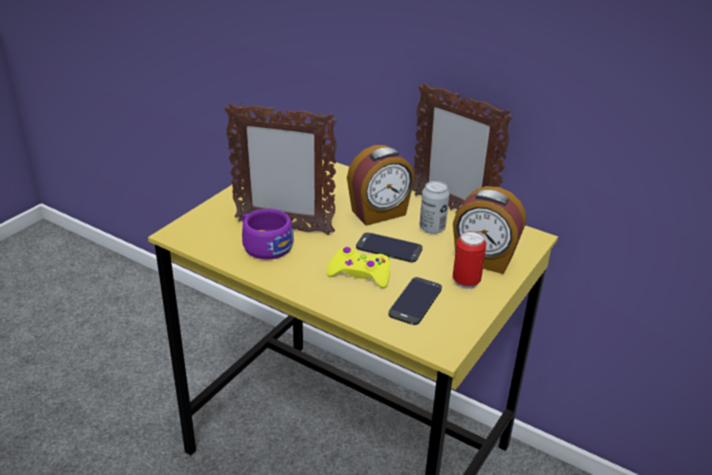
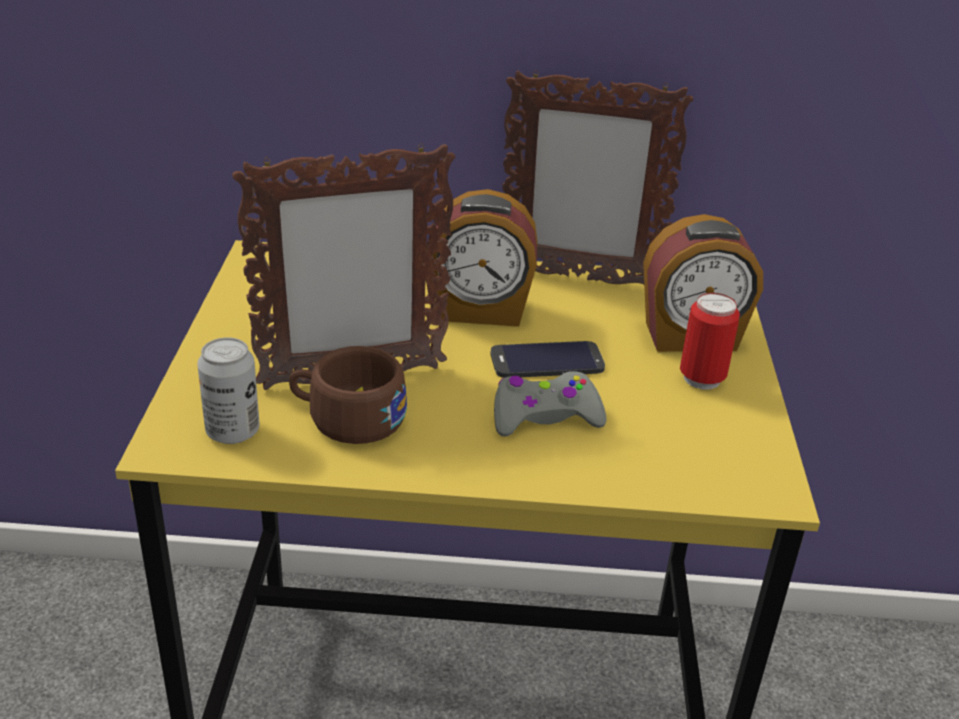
camera: 30 degrees left, 0 degrees up
(264, 245) = (347, 418): purple cup -> brown cup
(360, 274) = (545, 416): yellow game controller -> grey game controller
(379, 213) = (480, 311): alarm clock -> alarm clock turned 60 degrees clockwise
(415, 301) = (664, 432): phone -> none
(432, 228) = (577, 312): can -> can (232, 431)

